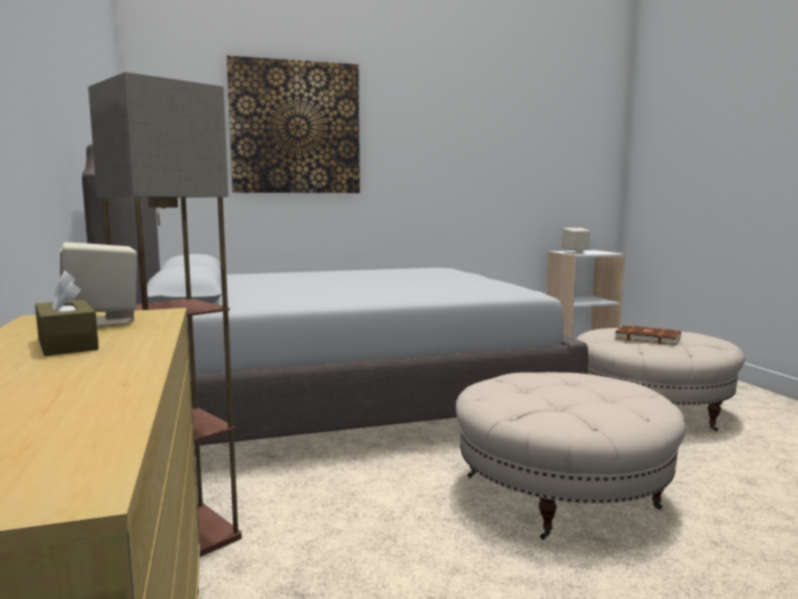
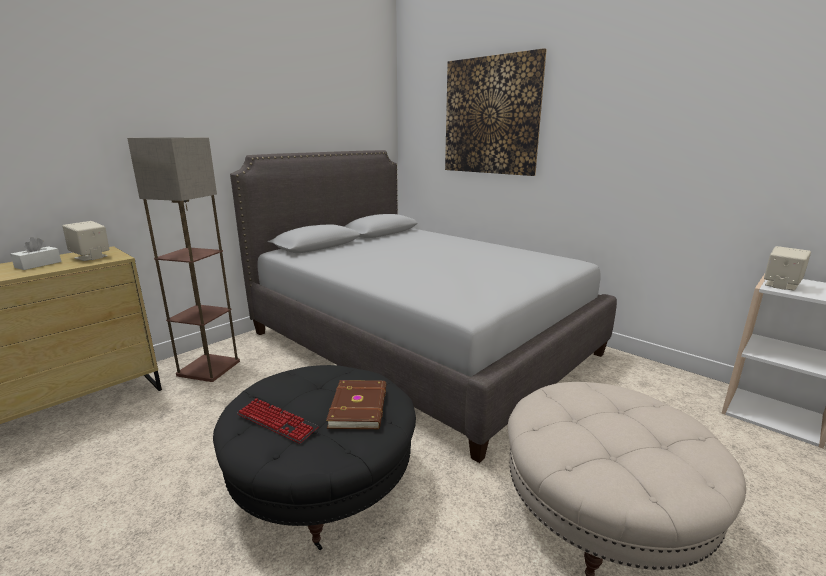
camera: 60 degrees right, 10 degrees up
(67, 344) = (38, 264): brown tissue box -> white tissue box
(560, 492) = (323, 480): beige ottoman -> black ottoman
(592, 407) = (277, 422): none -> keyboard
(647, 338) = (596, 422): brown book -> brown book (360, 406)

